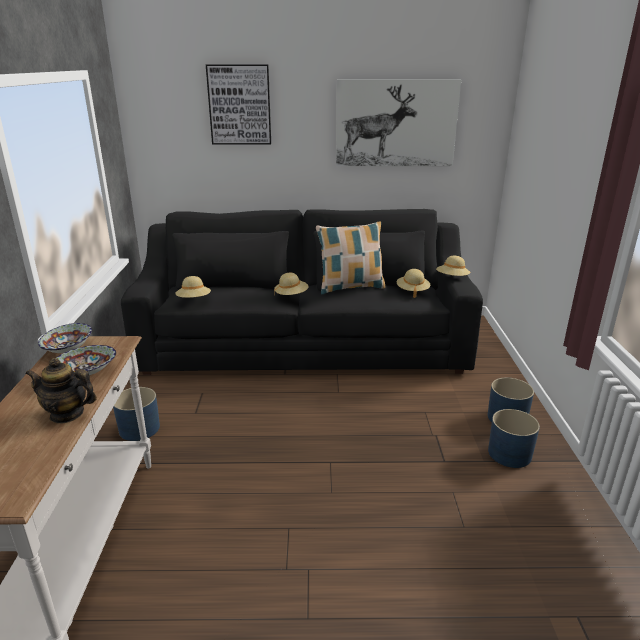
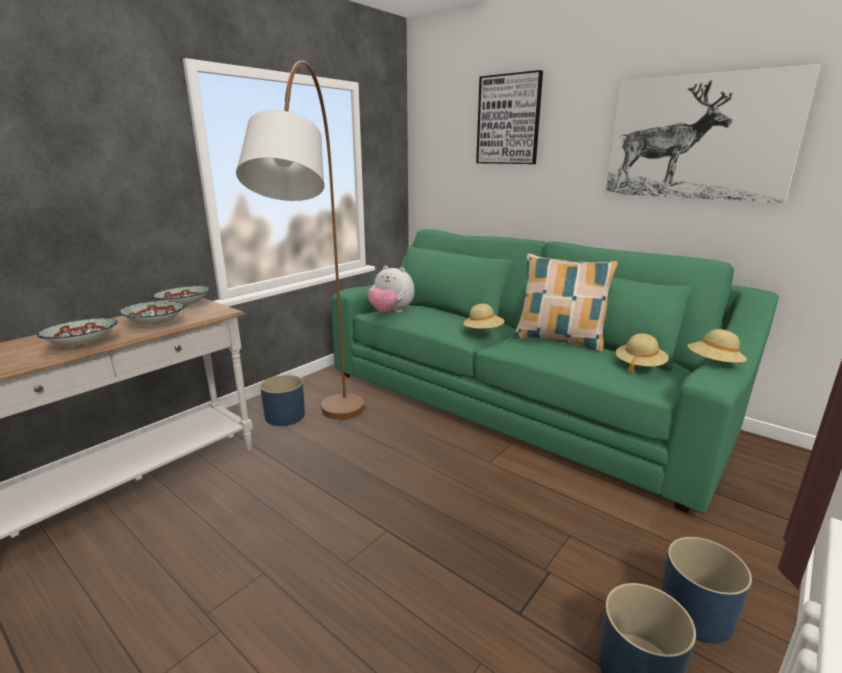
camera: 40 degrees right, 5 degrees down
(67, 414) = (83, 345): teapot -> bowl
(194, 300) = (391, 312): beige hat -> plush toy
(224, 438) = (330, 455): none -> brown floor lamp
(305, 344) = (515, 400): black sofa -> green sofa

